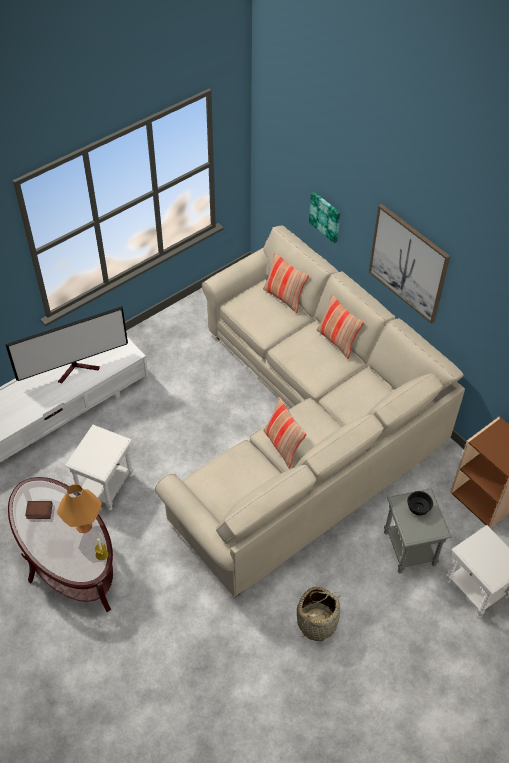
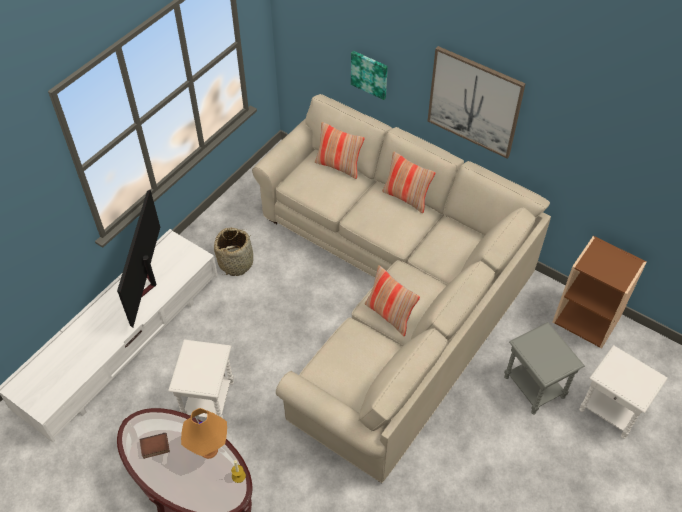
camera: 15 degrees left, 0 degrees up
(78, 369) = (146, 285): television -> television turned 135 degrees clockwise
(317, 622) = (472, 486): basket -> basket (236, 262)
(418, 508) = (543, 345): black bowl -> none

